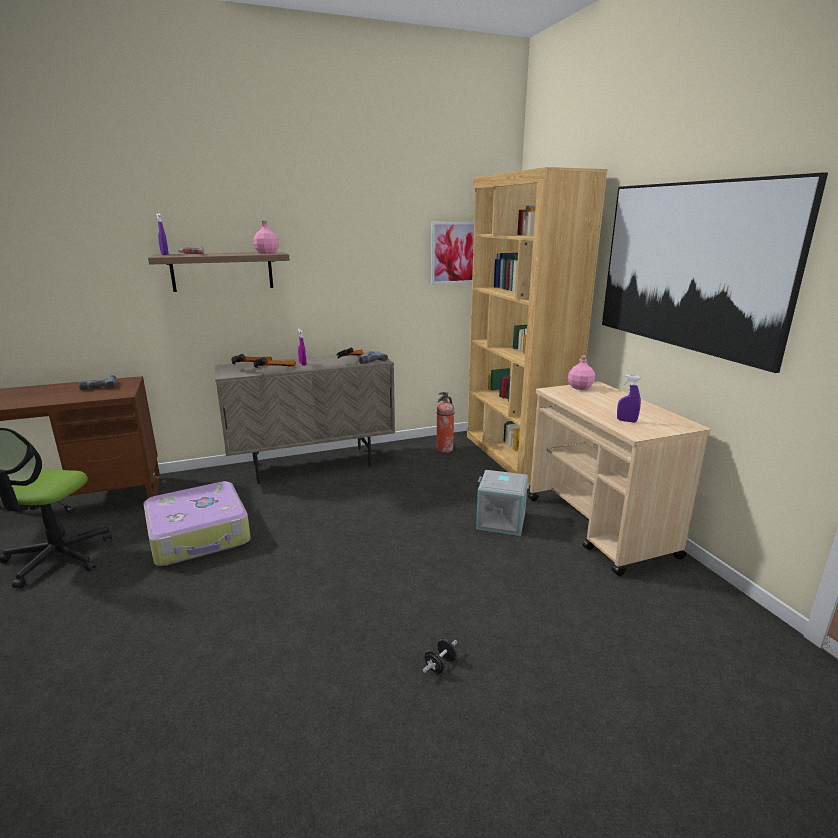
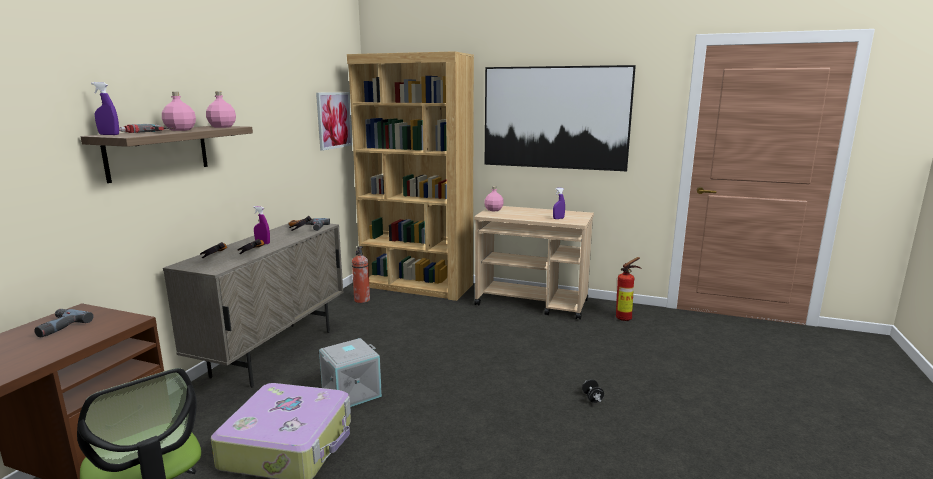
camera: 50 degrees left, 5 degrees down
(224, 254) = (180, 130): none -> pink bottle
(501, 520) = (483, 322): grey storage box -> grey storage box (351, 392)
(691, 611) = (626, 318): none -> fire extinguisher

